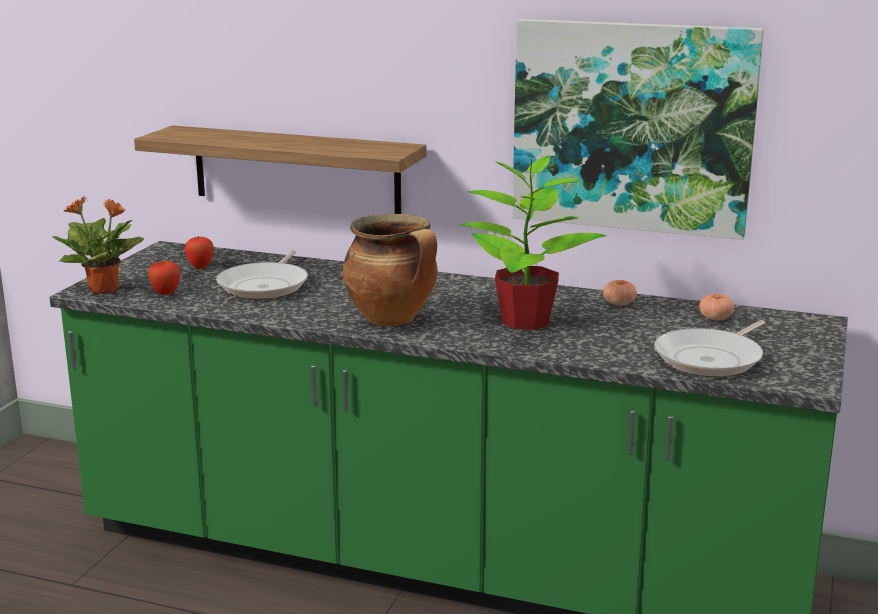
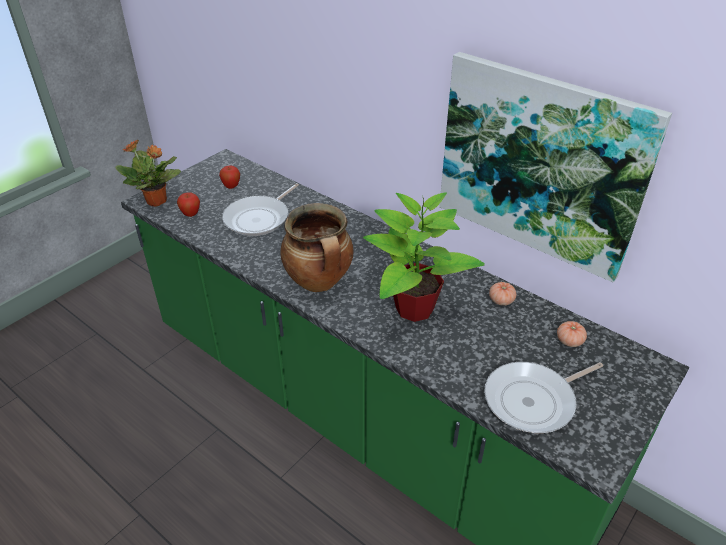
camera: 20 degrees right, 20 degrees up
(296, 169) = (303, 125): shelf -> none

